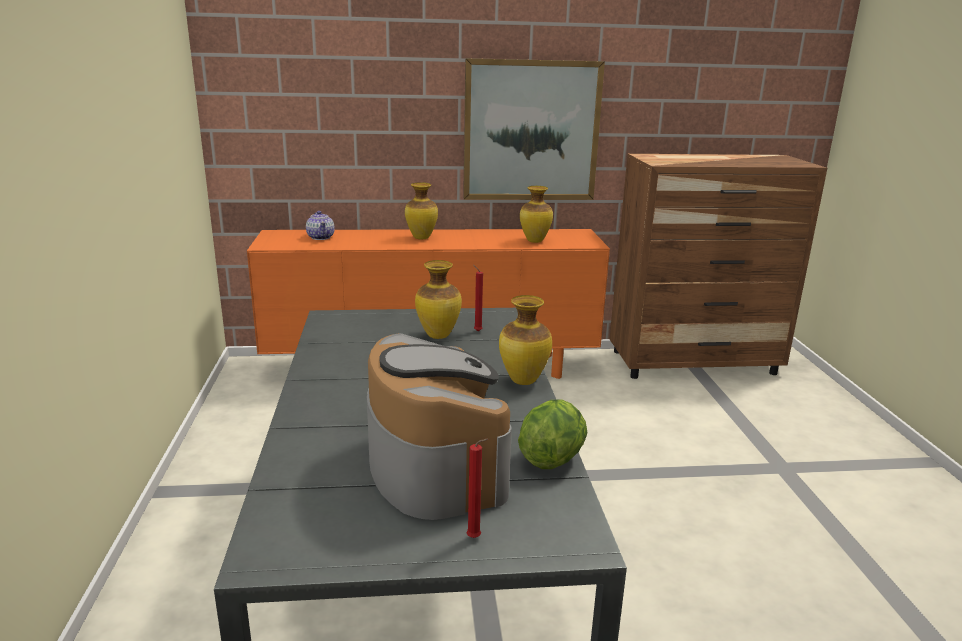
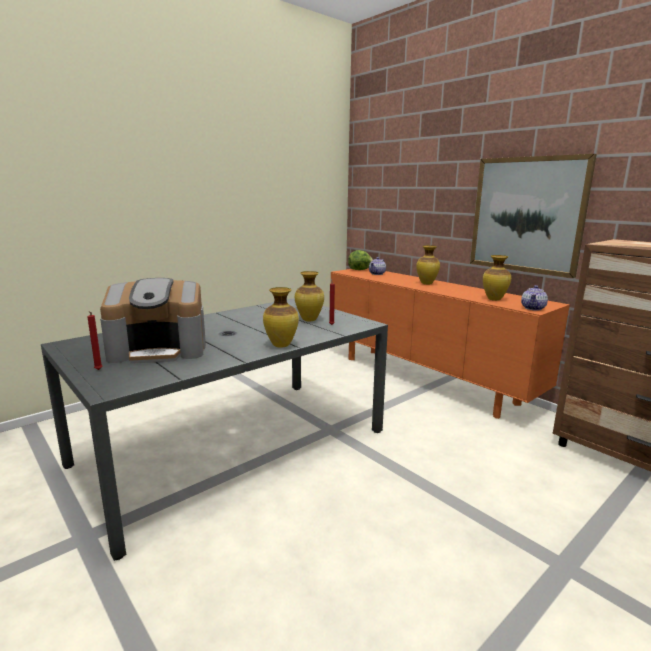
camera: 55 degrees right, 5 degrees down
(434, 466) = (159, 350): coffee machine -> coffee machine turned 45 degrees clockwise
(552, 458) = (193, 368): lettuce -> lettuce (360, 270)
(586, 242) = (533, 308): none -> teapot

